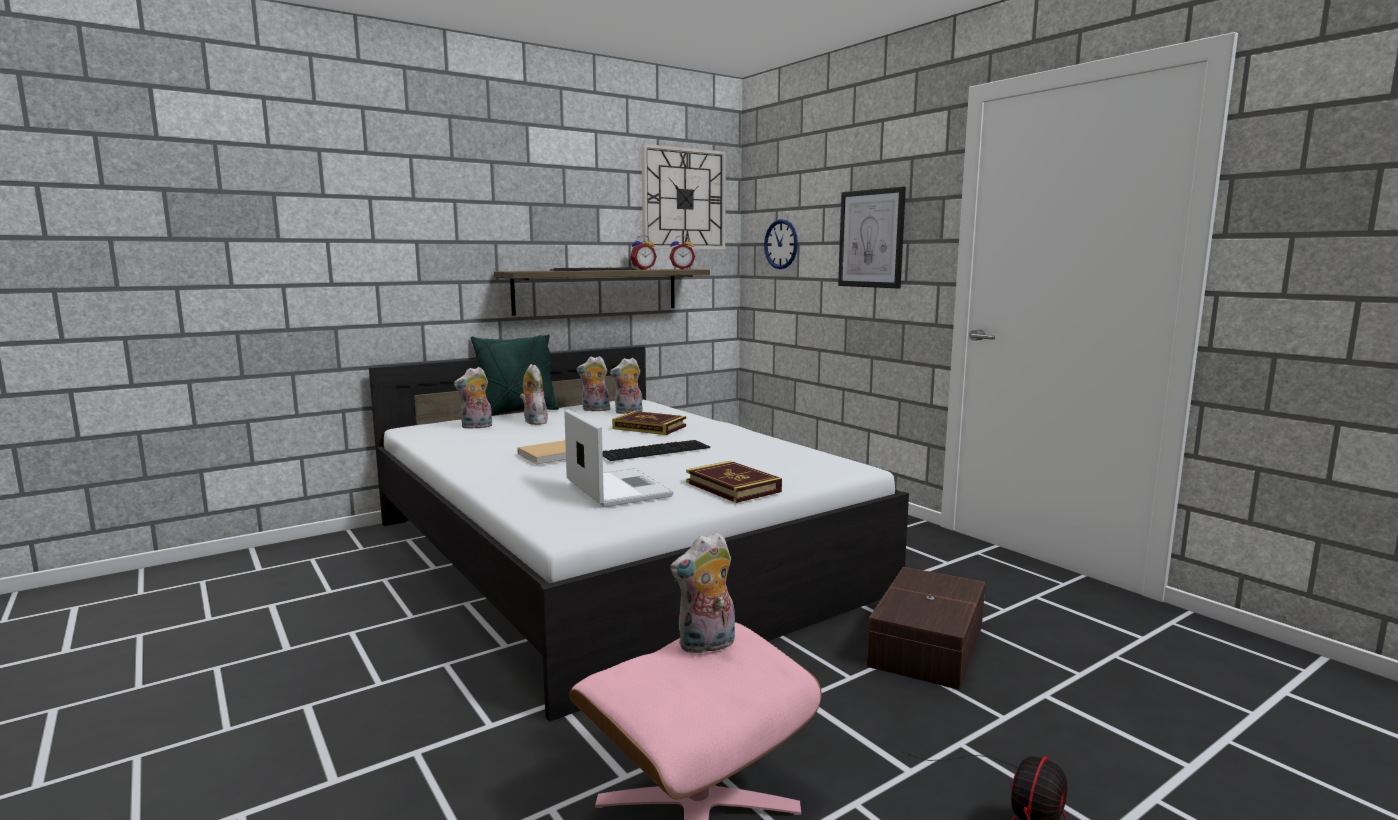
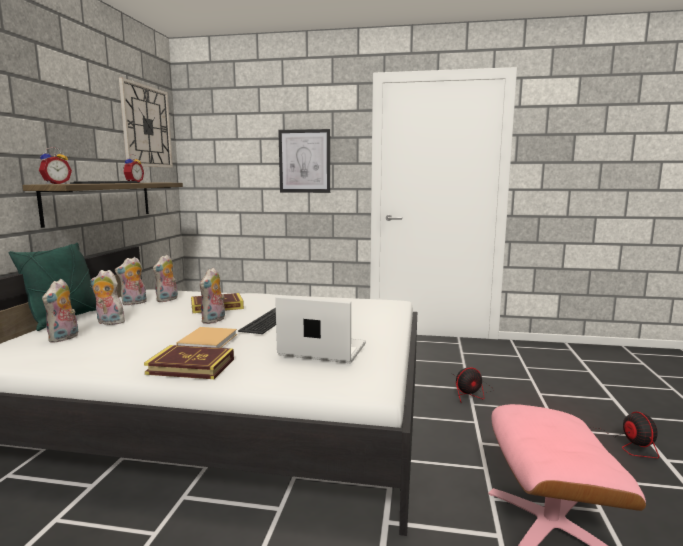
camera: 45 degrees left, 0 degrees up
(681, 269) = (161, 182): alarm clock -> alarm clock (56, 184)
(706, 645) = (533, 421): plush toy -> plush toy (214, 320)
(733, 487) = (376, 329): book -> book (191, 366)
(781, 244) = (222, 164): wall clock -> none
(924, 646) = (470, 392): brown storage box -> fan

